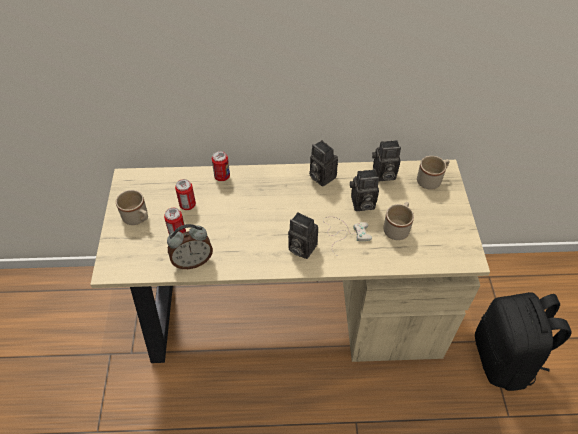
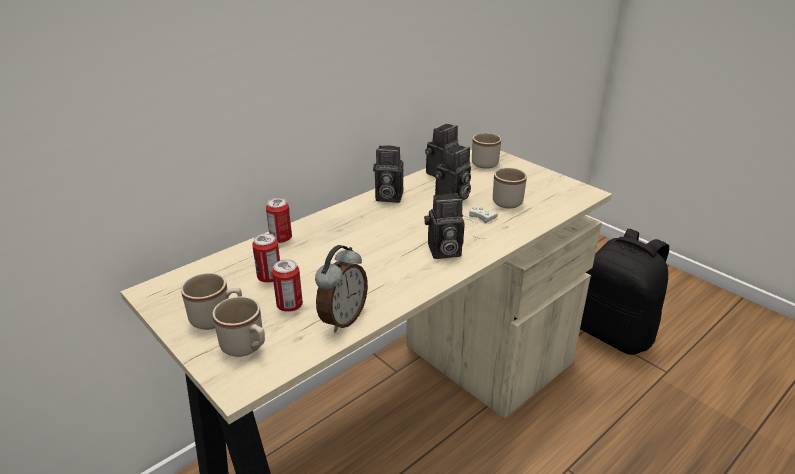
camera: 40 degrees left, 20 degrees down
(133, 248) = (246, 347): none -> beige mug

